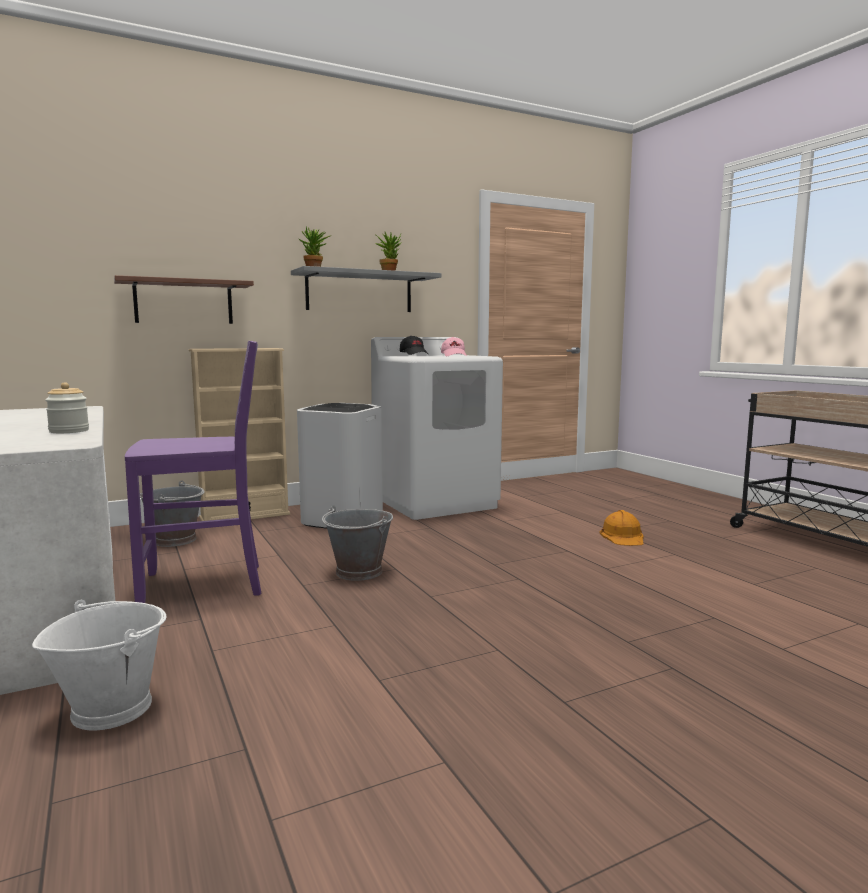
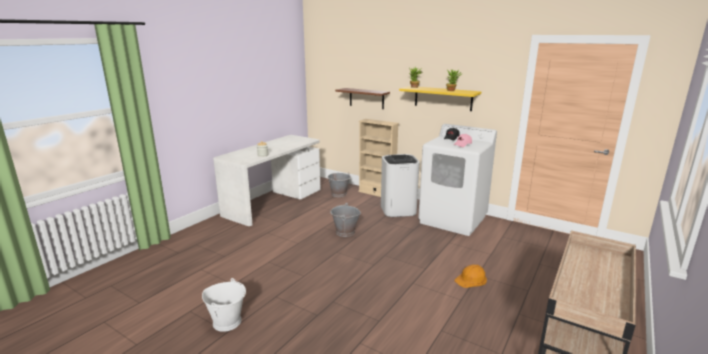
camera: 60 degrees right, 10 degrees up
(112, 708) = (232, 234): white bucket -> white bucket (227, 321)
(205, 585) = (308, 214): purple chair -> none
(359, 292) = (443, 98): grey shelf -> yellow shelf

